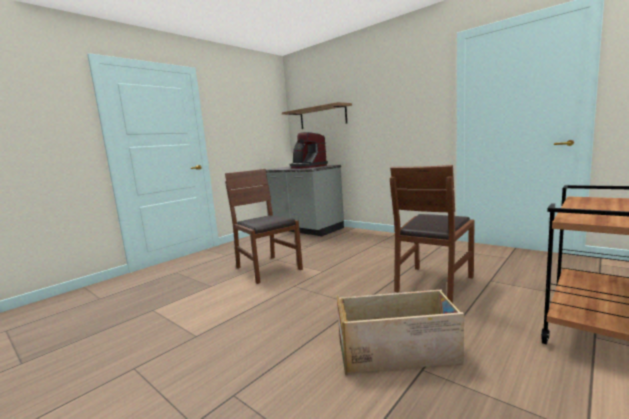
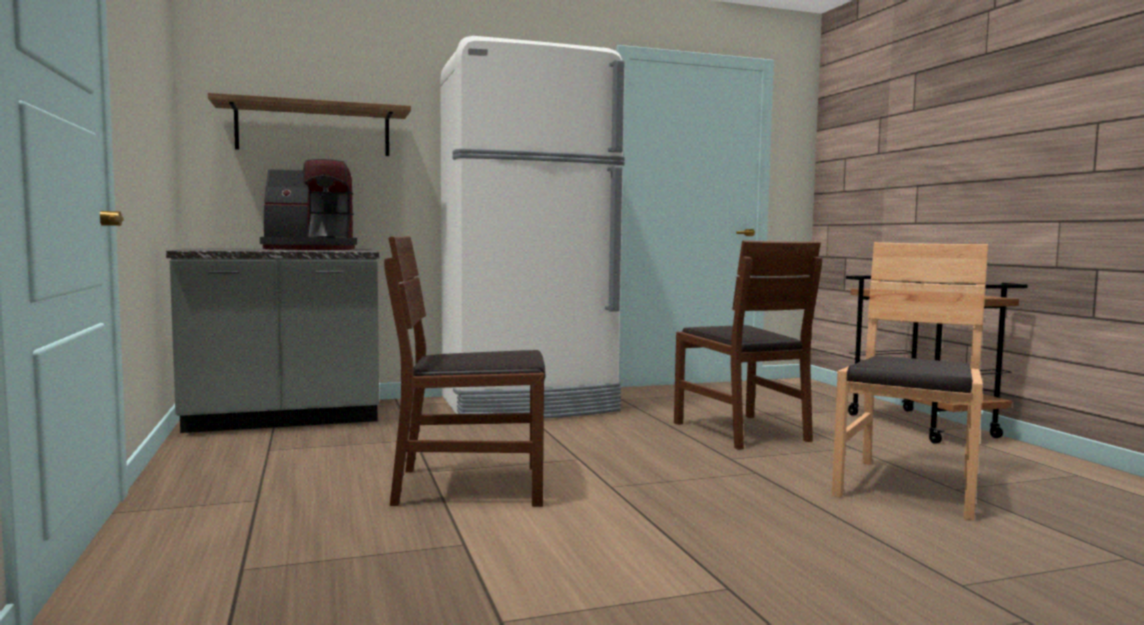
camera: 60 degrees left, 5 degrees down
(388, 241) = (529, 405): none -> white fridge
(398, 351) = (908, 487): crate -> brown chair

